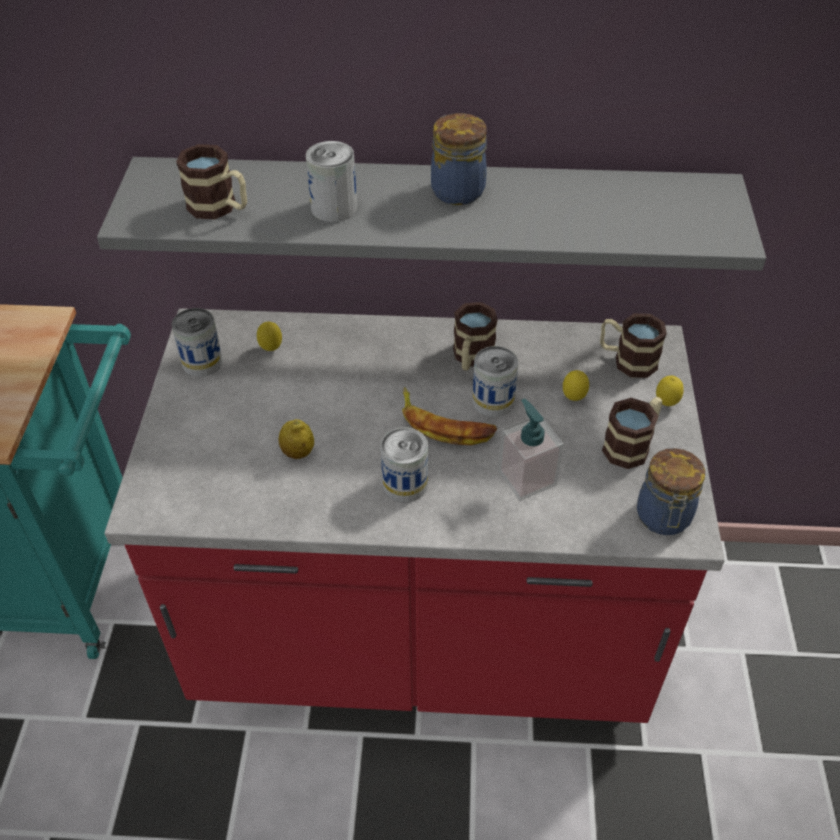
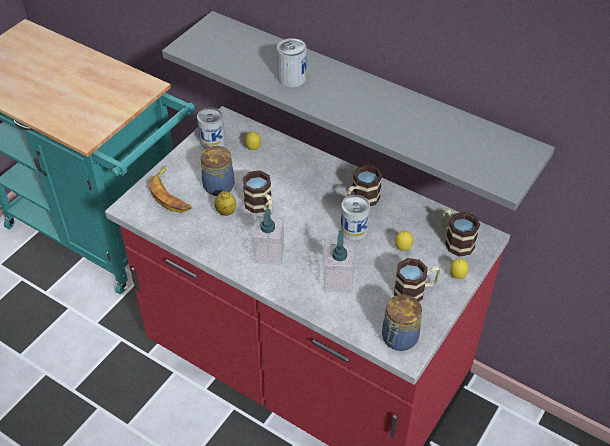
camera: 30 degrees right, 0 degrees up
(220, 208) = (233, 56): mug -> mug (261, 207)
(405, 484) = (269, 254): can -> soap dispenser
(445, 424) = (316, 231): banana -> banana (170, 194)
(456, 190) = (368, 92): jar -> jar (219, 185)

